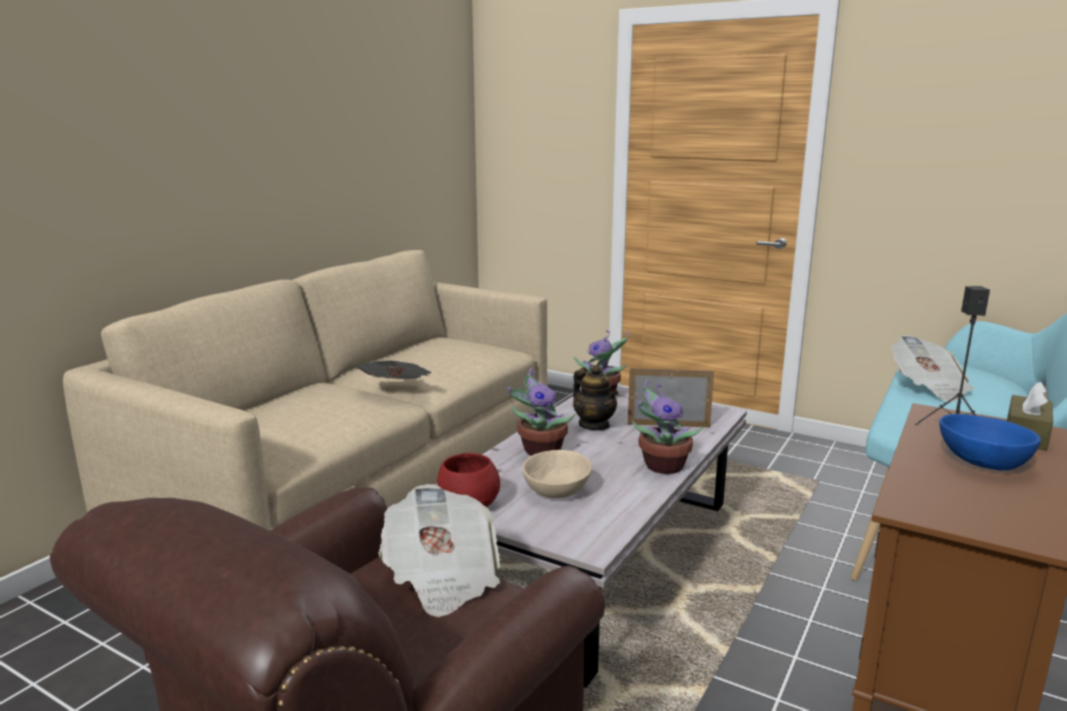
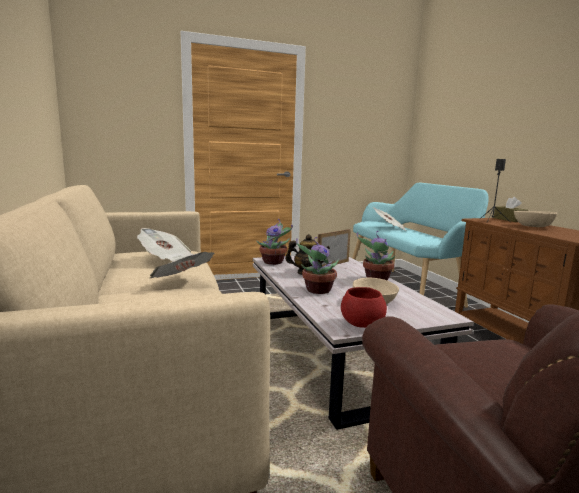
camera: 50 degrees left, 5 degrees down
(442, 577) = (479, 351): newspaper -> newspaper (168, 261)
(983, 463) = (533, 226): blue bowl -> beige bowl

